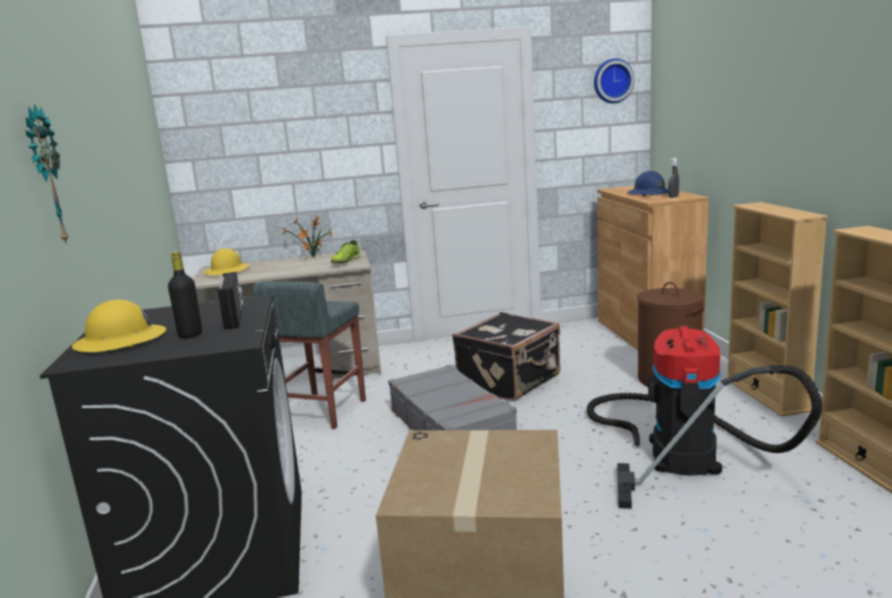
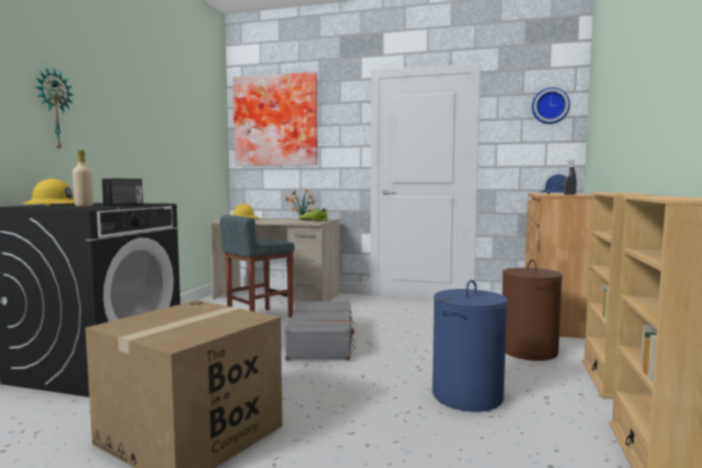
camera: 25 degrees right, 10 degrees down
(190, 335) = (84, 206): black bottle -> beige bottle
(245, 114) = (276, 121): none -> picture
(510, 381) = (400, 327): black suitcase -> none
(680, 451) = (467, 396): vacuum cleaner -> blue laundry basket

